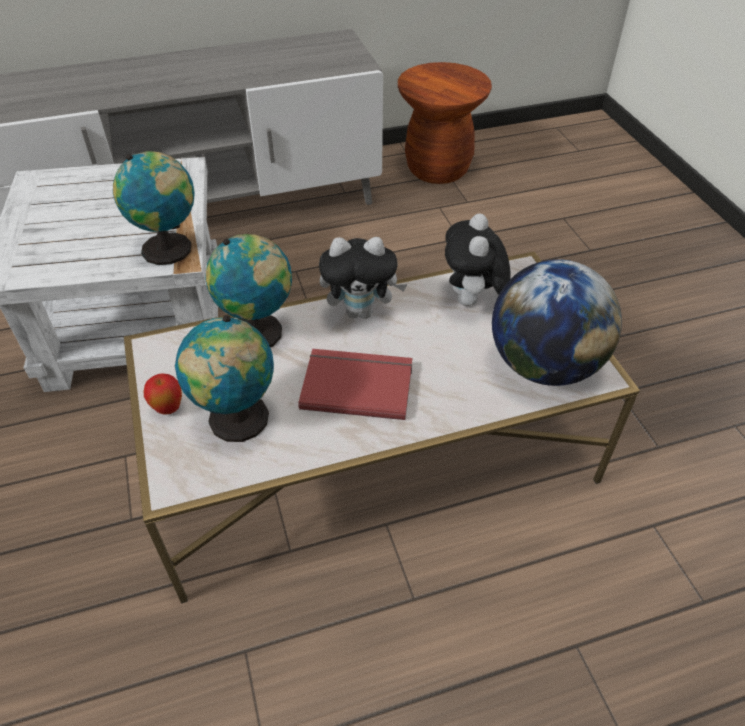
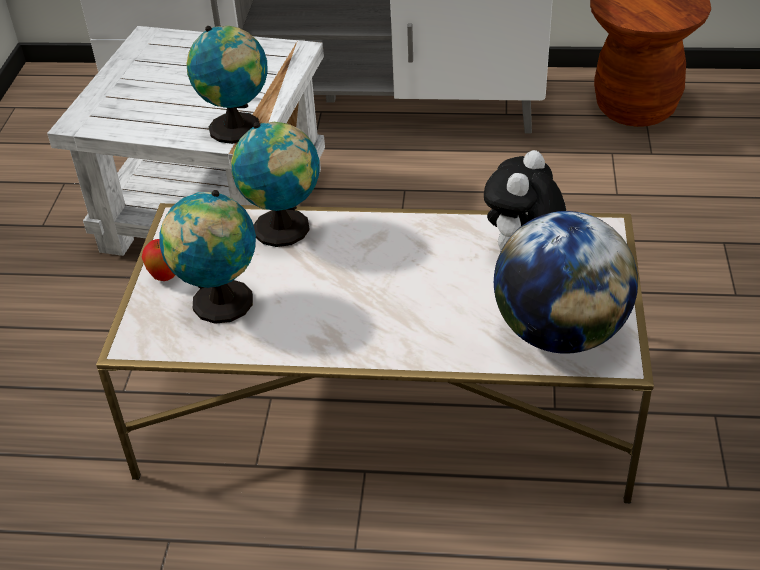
camera: 25 degrees right, 5 degrees down
(357, 384) = (351, 300): red book -> none
(361, 311) = (398, 233): plush toy -> none

